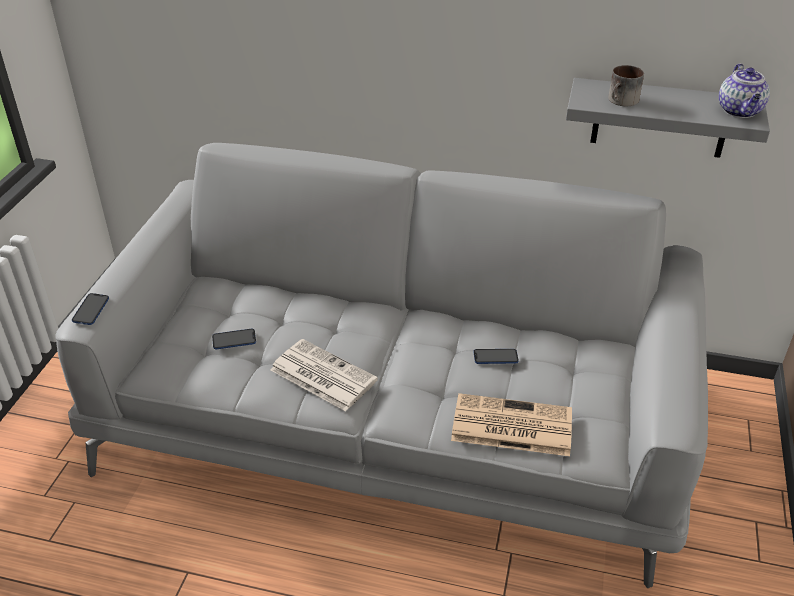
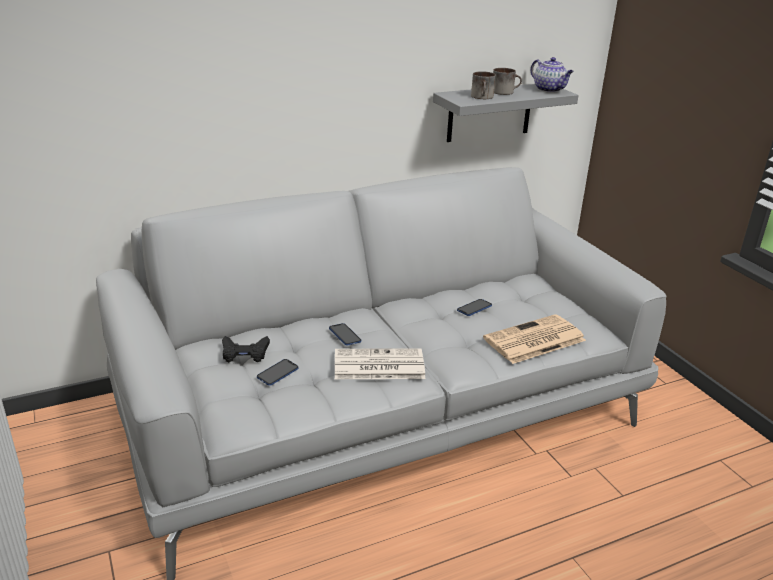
camera: 40 degrees left, 10 degrees down
(91, 310) = (158, 384): phone -> phone (345, 335)
(232, 307) = (244, 353): none -> black game controller
(669, 99) = (505, 92): none -> mug

